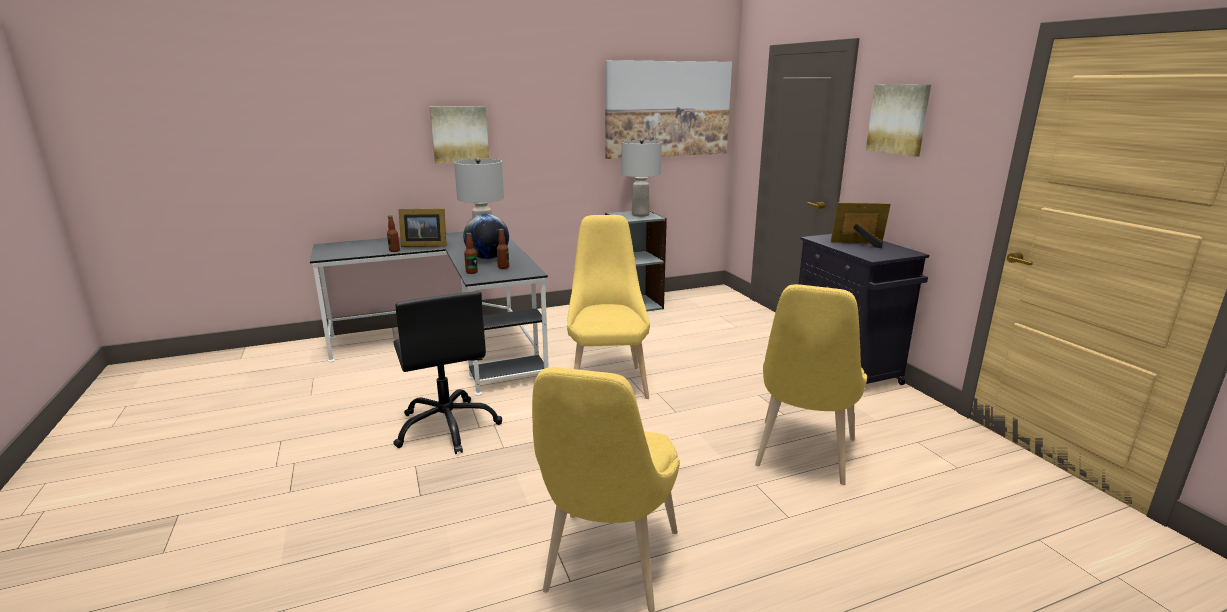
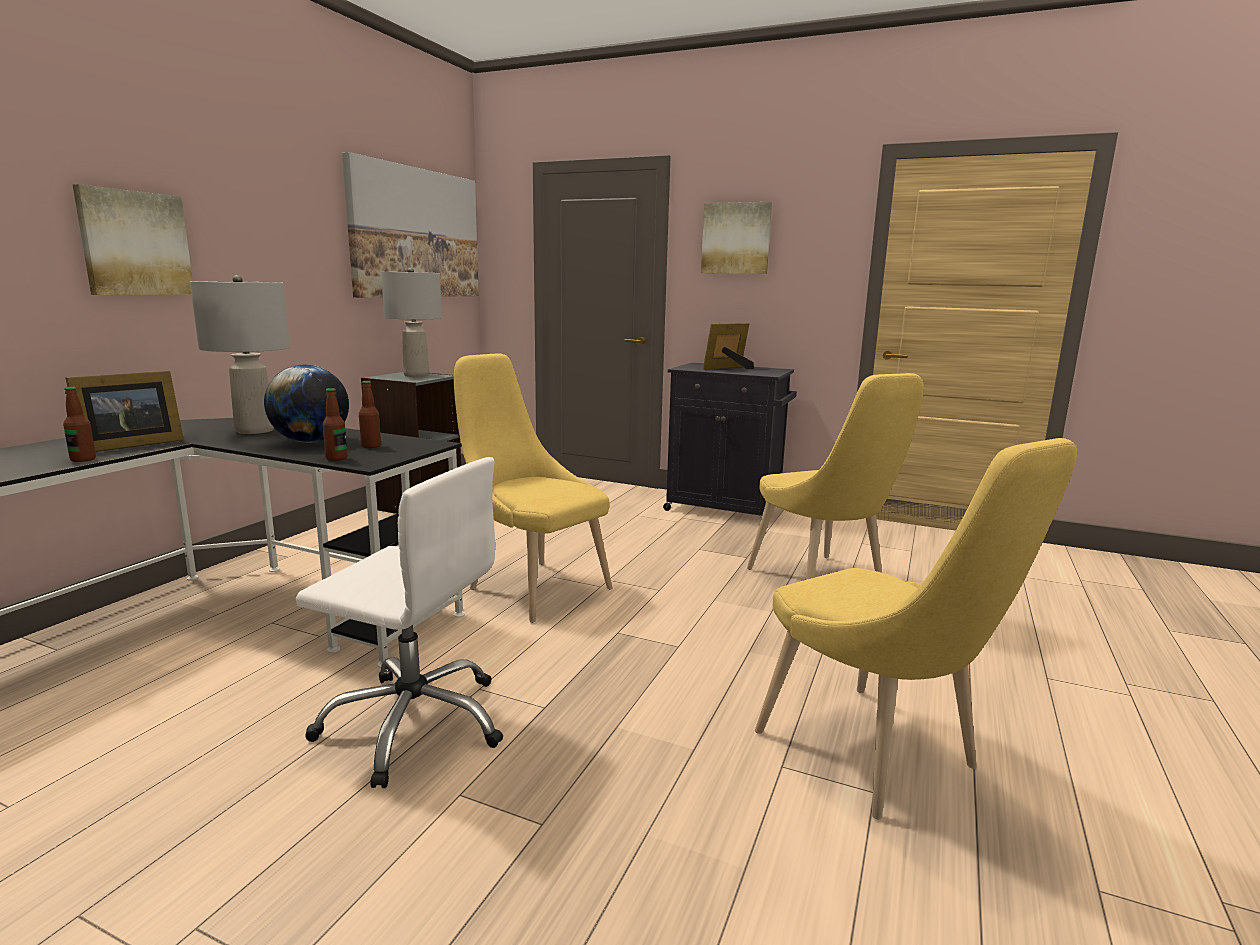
camera: 45 degrees left, 5 degrees down
(447, 427) = (414, 723): black office chair -> white office chair

